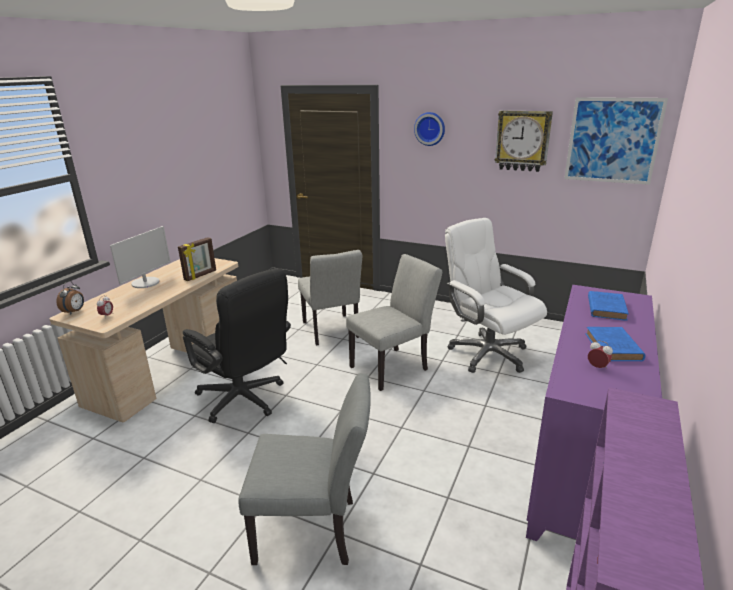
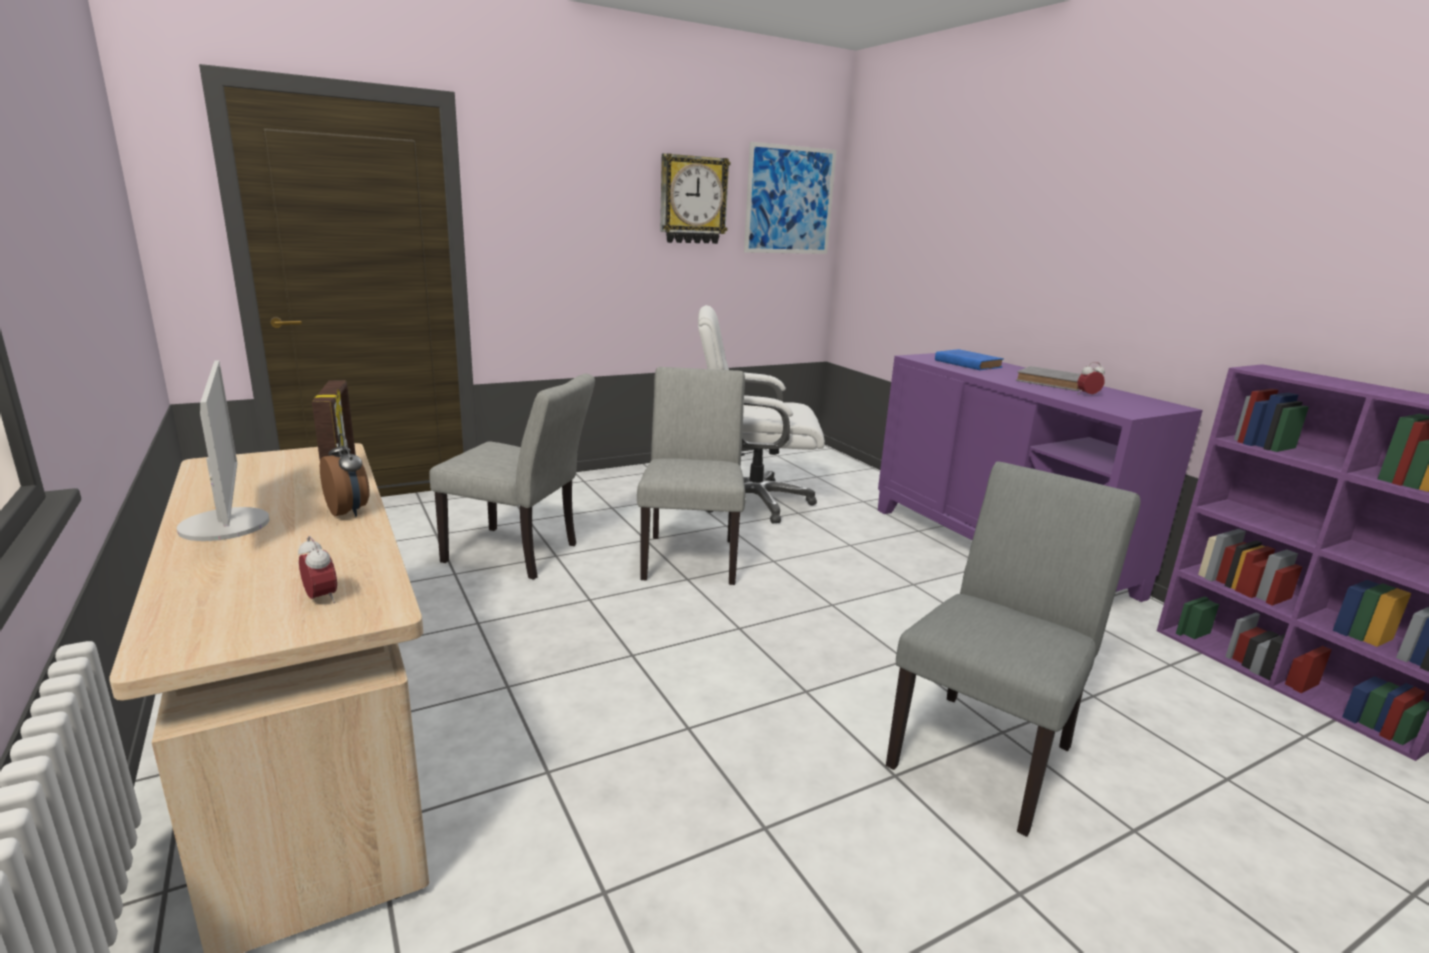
camera: 55 degrees left, 5 degrees down
(74, 311) = (173, 635): alarm clock -> alarm clock (349, 512)
(246, 401) = (589, 697): black office chair -> none
(430, 128) = (558, 178): wall clock -> none
(613, 348) = (1054, 383): blue book -> grey book

